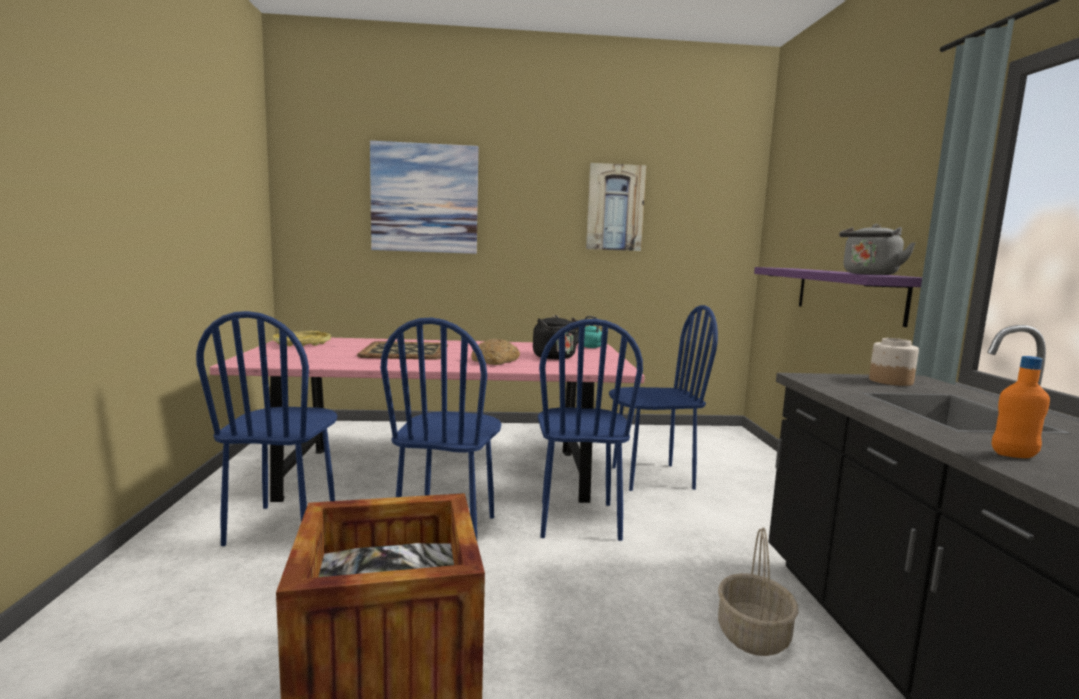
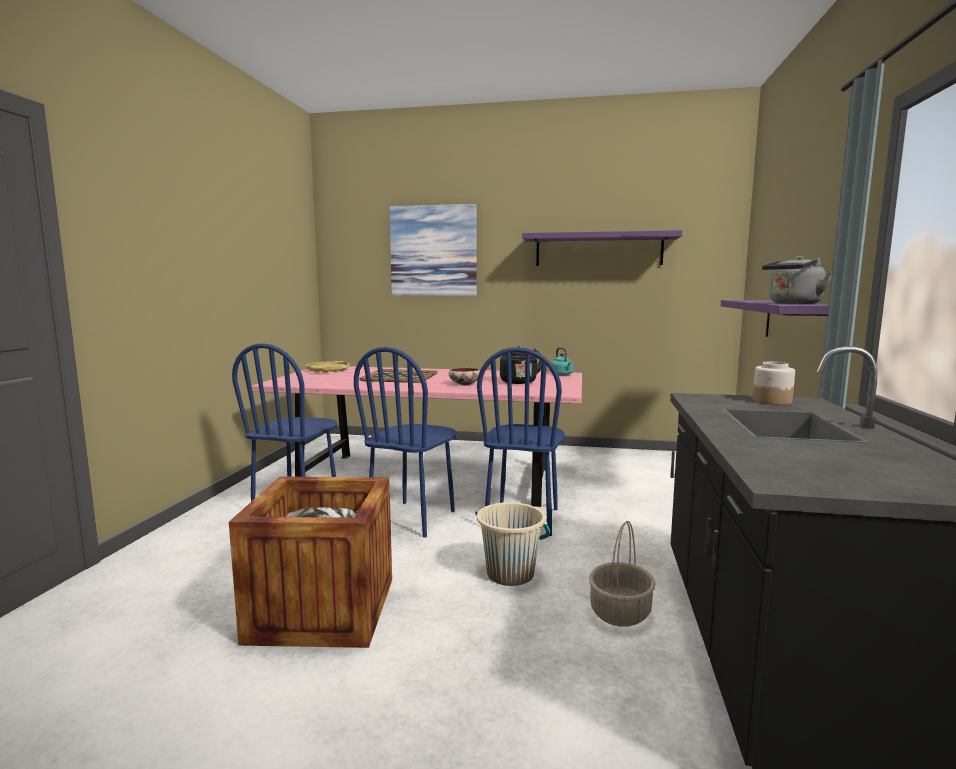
camera: 15 degrees right, 0 degrees up
(495, 361) = (464, 384): bread -> bowl
(604, 598) = (510, 574): none -> beige bucket
(615, 207) = (598, 250): picture -> purple shelf
(652, 477) = (609, 491): blue chair -> none
(1014, 455) = (768, 453): orange bottle -> none

